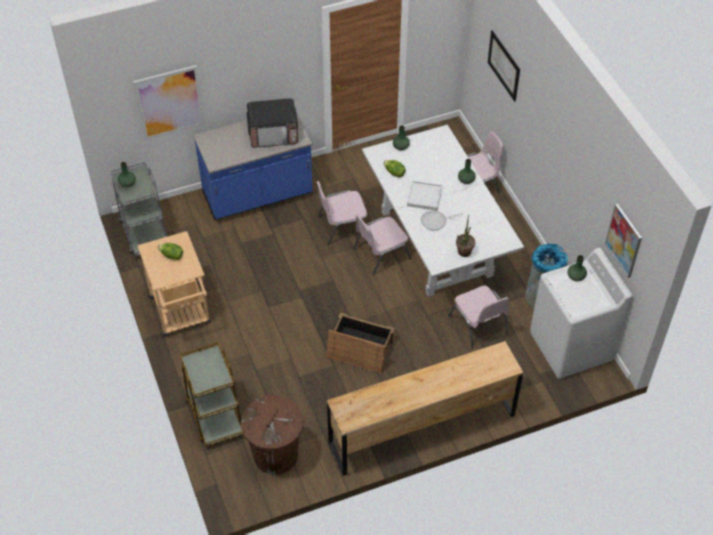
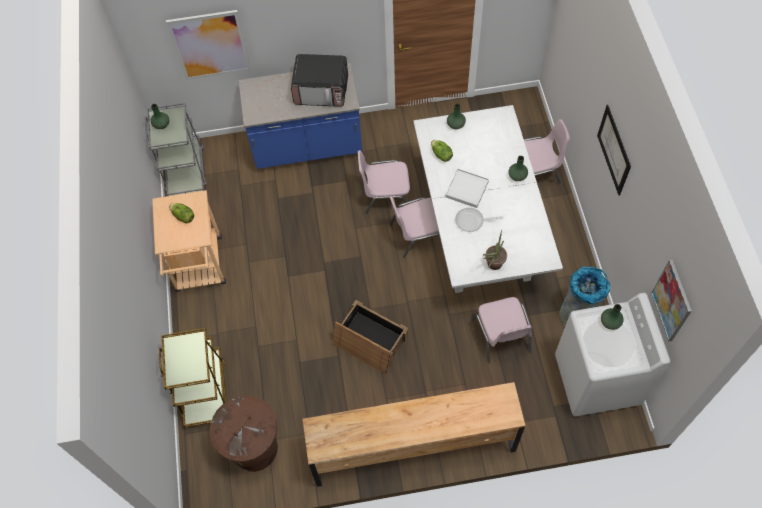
camera: 15 degrees right, 10 degrees up
(503, 65) = (582, 53): picture -> picture (614, 150)

